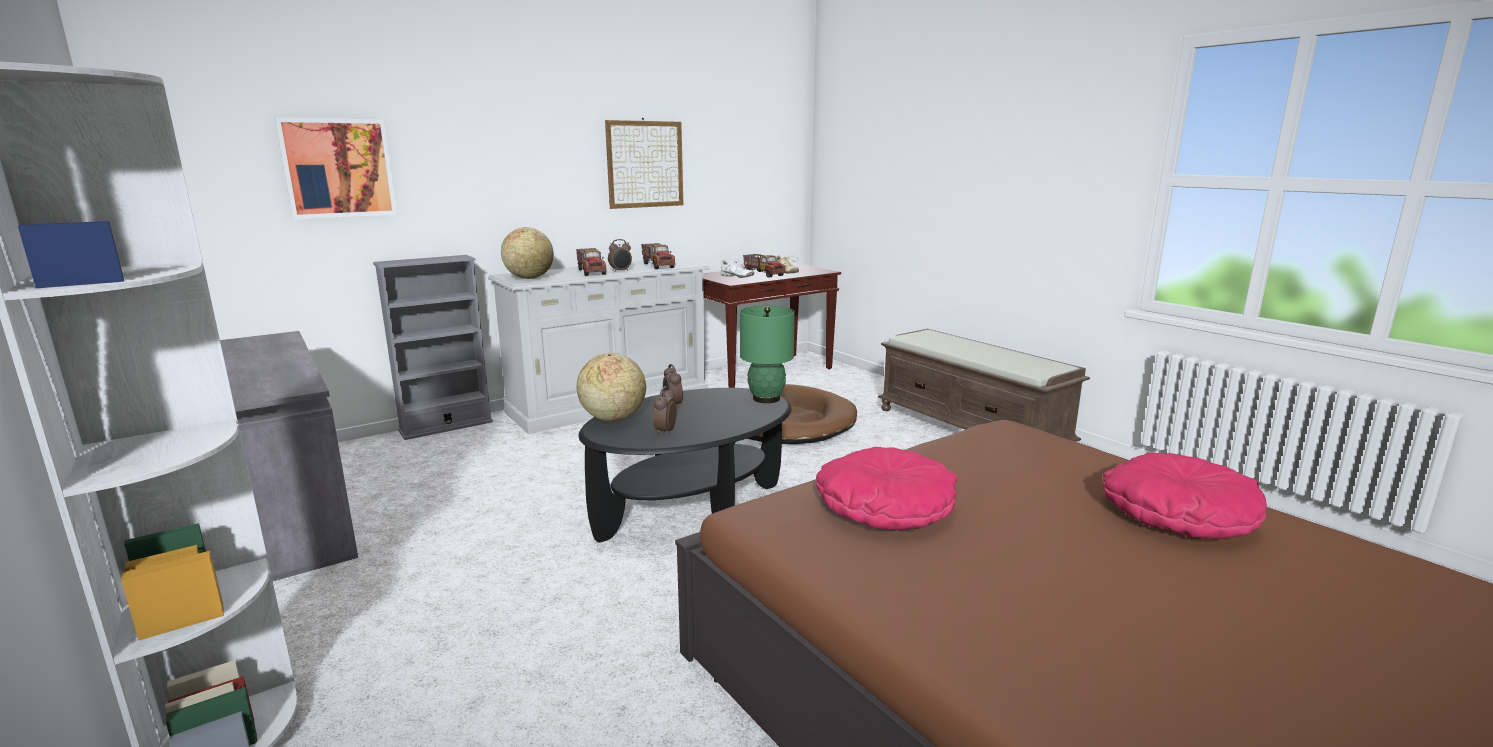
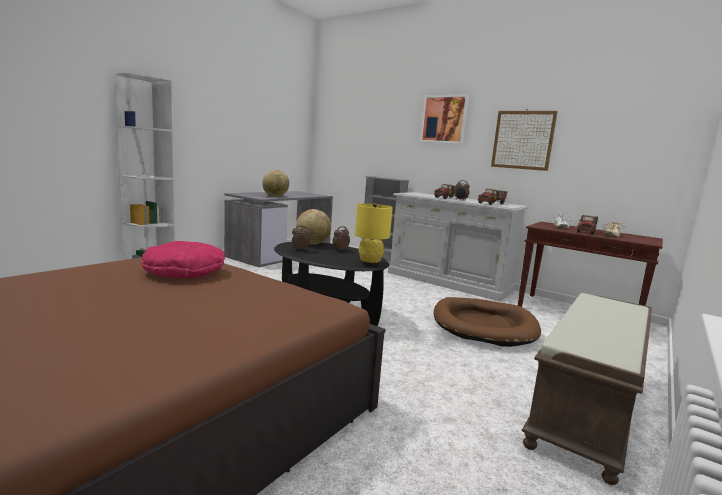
camera: 70 degrees right, 5 degrees down
(338, 168) = (370, 134): picture -> picture (444, 119)
(529, 278) = (415, 194): globe -> globe (275, 196)
(766, 398) = (370, 264): green table lamp -> yellow table lamp
(1180, 516) = (150, 341): pink pillow -> none

